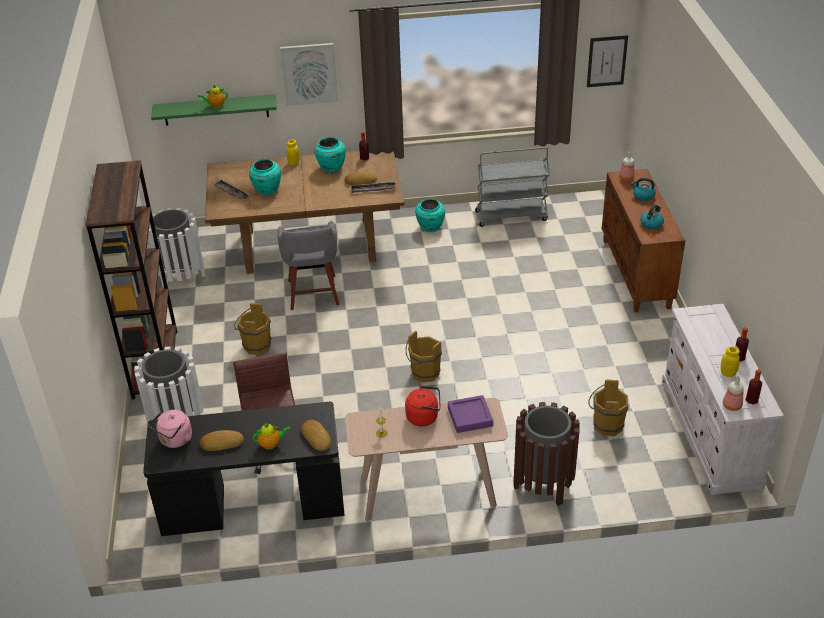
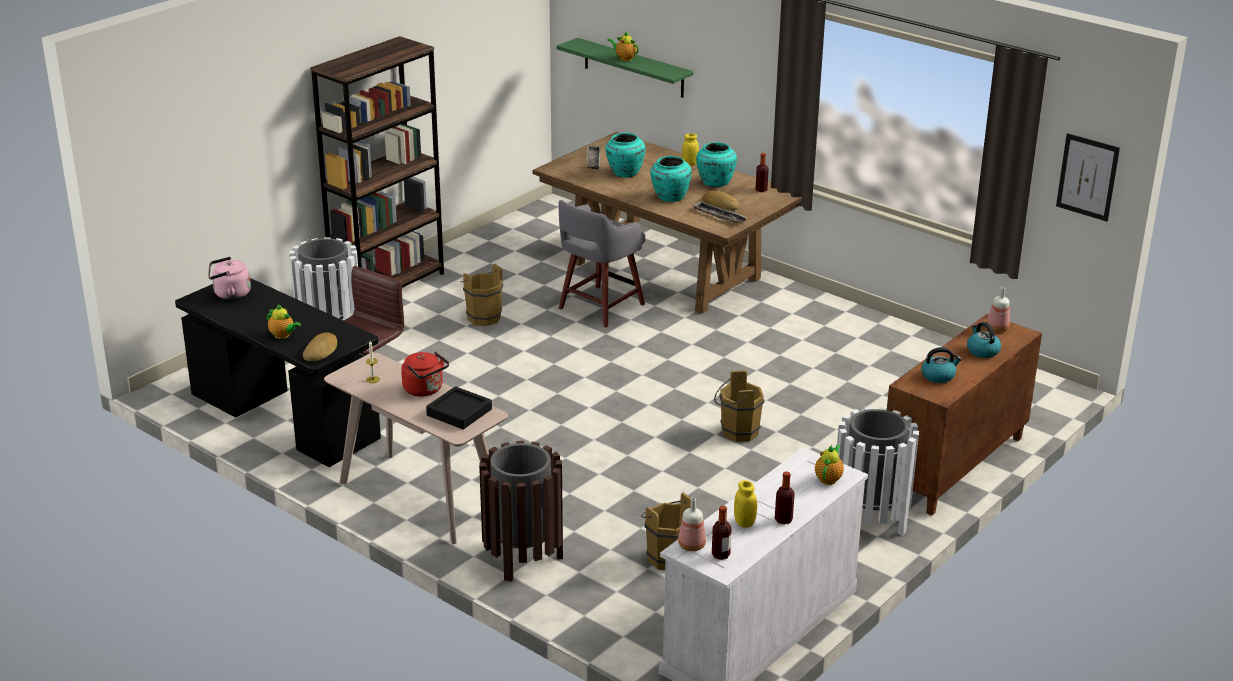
camera: 45 degrees right, 10 degrees down
(181, 278) = (516, 239): white trash can -> white trash can (870, 520)
(221, 442) = (255, 314): bread -> none
(309, 73) = (730, 58): picture -> none
(424, 374) = (579, 418): brown bucket -> brown bucket (736, 432)
(430, 227) = (807, 315): turquoise vase -> turquoise vase (669, 197)
(470, 417) = (459, 412): purple tray -> black tray
(511, 215) = (913, 348): grey cart -> none
(714, 318) = (829, 478): none -> teapot

